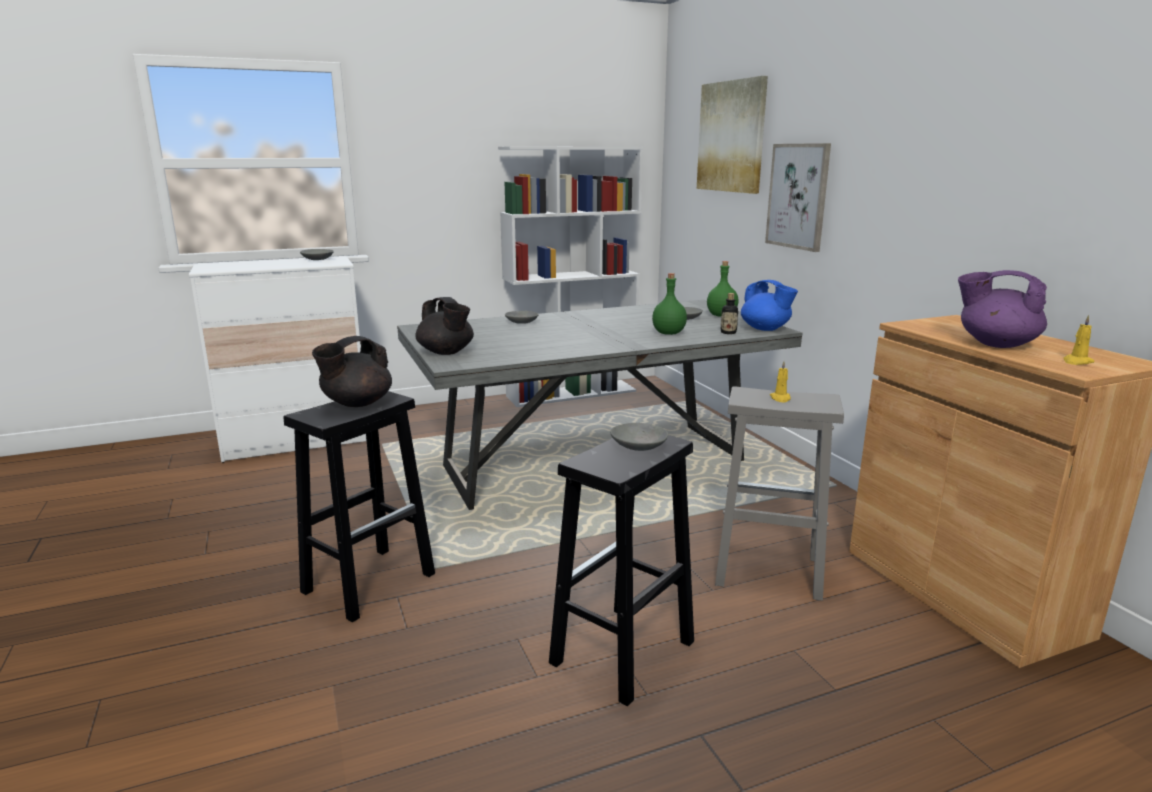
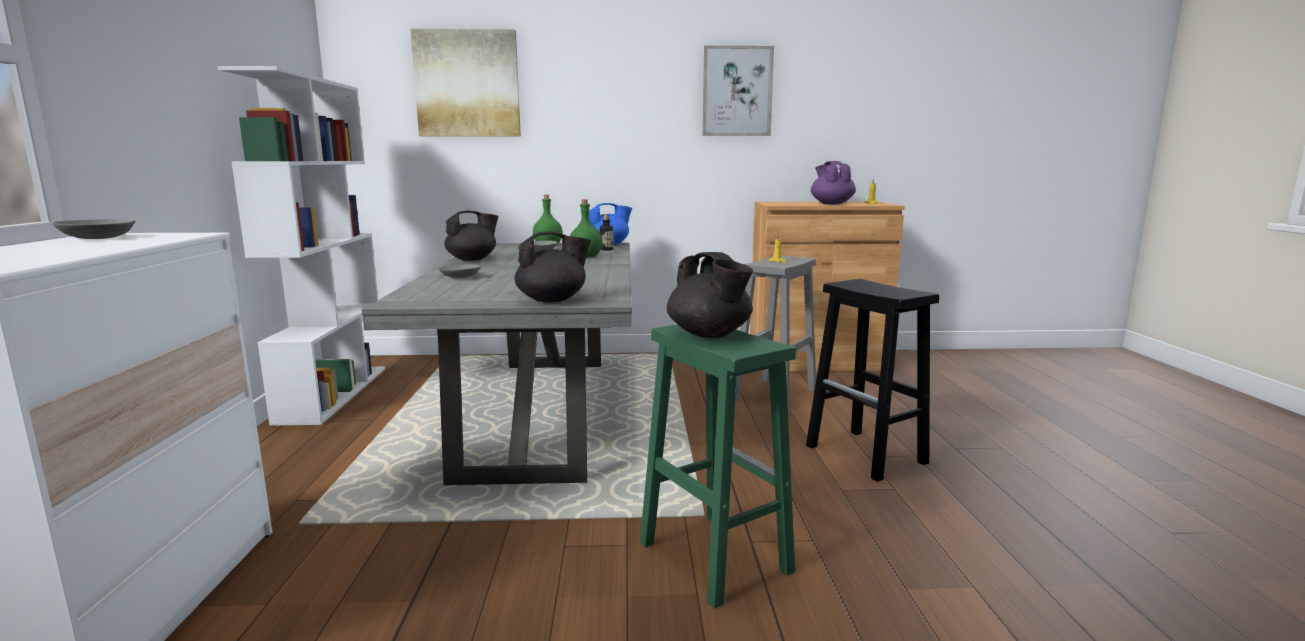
camera: 70 degrees left, 5 degrees down
(370, 582) = (712, 556): black stool -> green stool
(607, 312) = (472, 259): none -> black teapot
(639, 446) = (868, 285): grey bowl -> none
(798, 196) = (576, 136): picture -> picture (737, 91)
(995, 344) = (831, 204): purple teapot -> purple teapot turned 120 degrees clockwise

